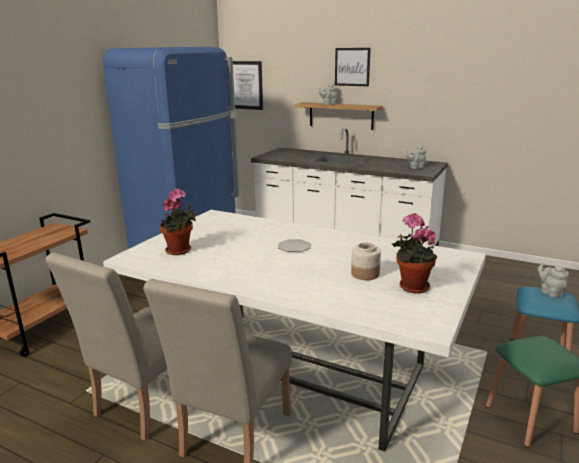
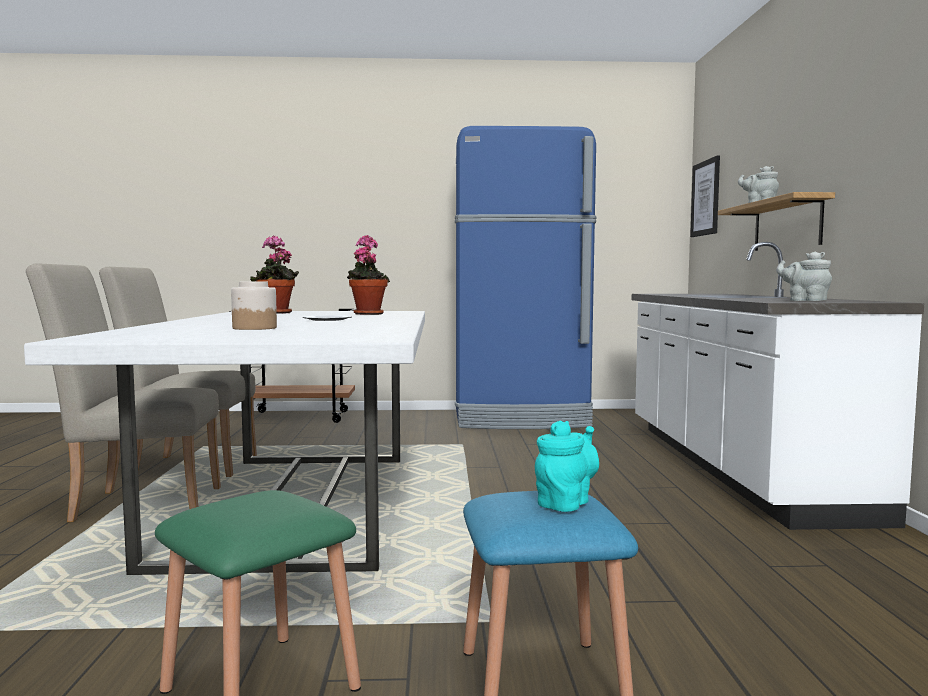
camera: 60 degrees right, 15 degrees down
(352, 67) = (802, 129): picture -> none
(411, 287) = (219, 334): potted plant -> potted plant (367, 314)
(550, 292) = (566, 502): grey teapot -> turquoise teapot

